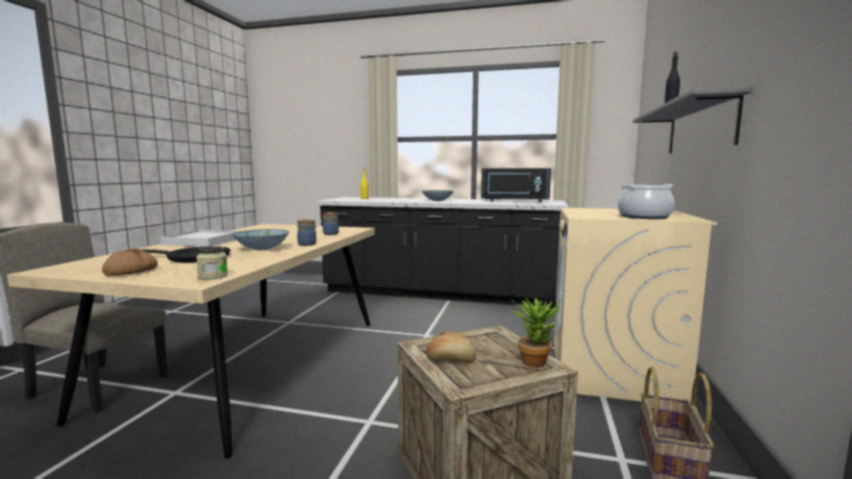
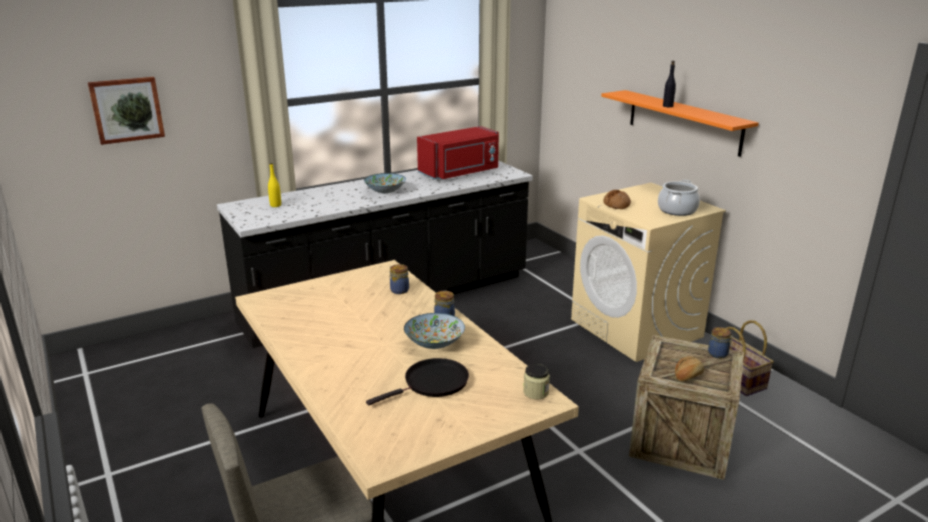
camera: 45 degrees left, 15 degrees up
(131, 271) = (458, 423): bread -> bread (616, 205)
(203, 241) = (327, 359): white tray -> none
(311, 134) = (127, 109): none -> picture
(514, 201) = (460, 172): black microwave -> red microwave
(535, 360) = (718, 354): potted plant -> jar
(699, 128) = (683, 122): grey shelf -> orange shelf

